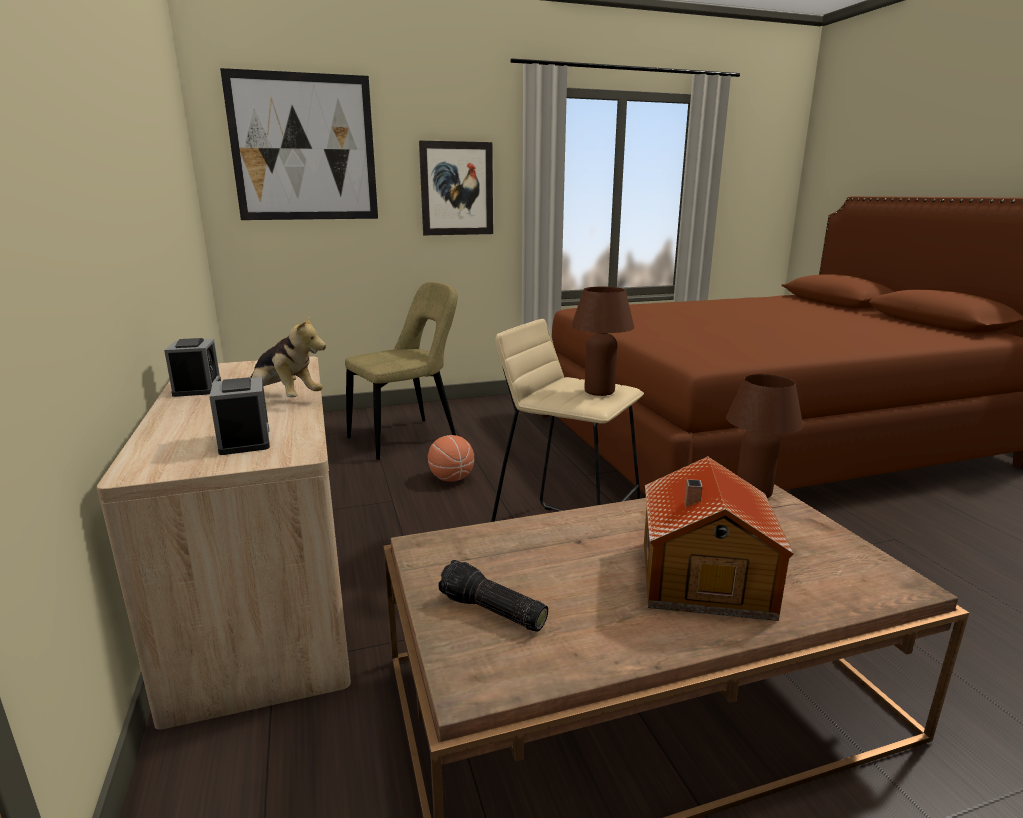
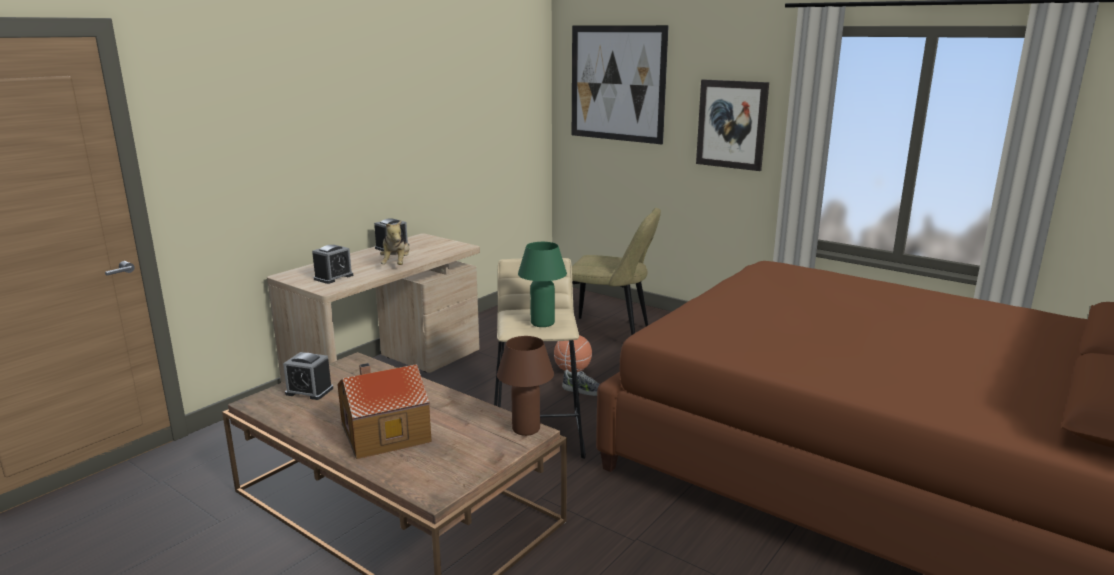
camera: 55 degrees right, 0 degrees up
(491, 611) = (309, 391): flashlight -> alarm clock
(503, 488) = (584, 390): none -> shoe
(599, 391) = (542, 323): brown table lamp -> green table lamp

